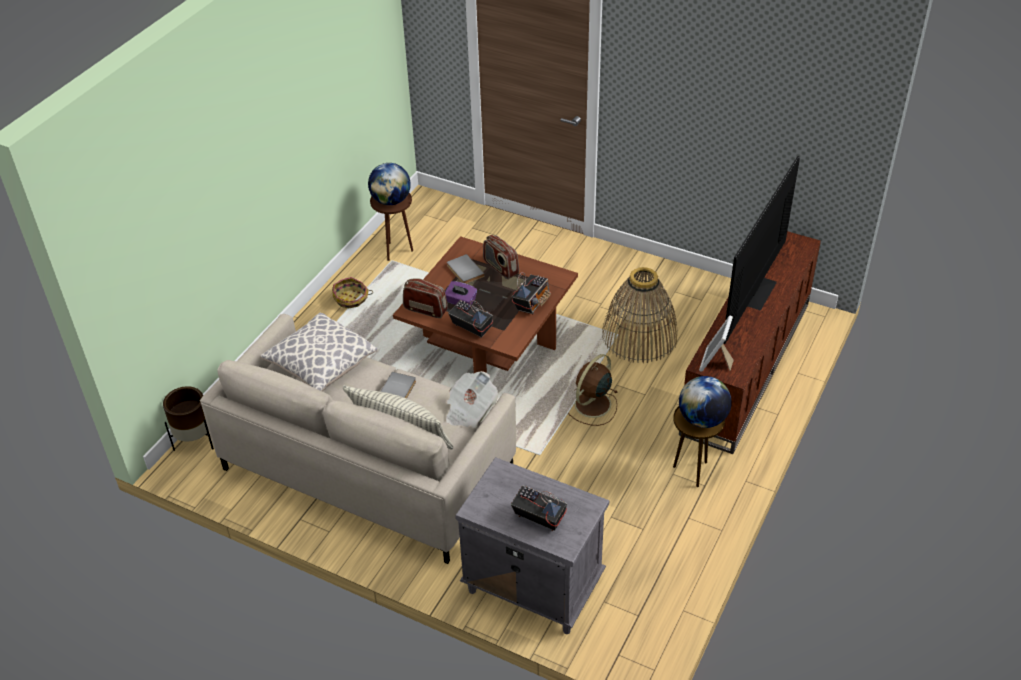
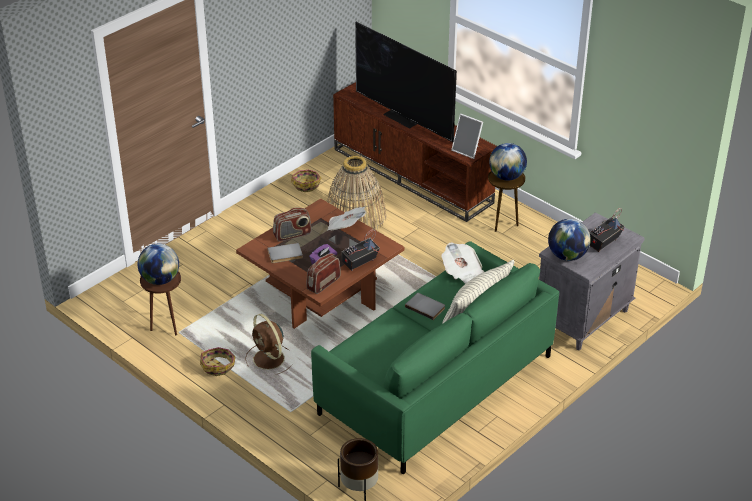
camera: 75 degrees left, 5 degrees down
(321, 365) = (375, 345): pillow -> none
(368, 466) = (434, 384): beige sofa -> green sofa
(497, 485) = (567, 256): none -> globe
(532, 303) = (345, 227): radio -> newspaper
(591, 405) = (418, 255): brown fan -> brown fan (269, 360)
(676, 285) = (306, 184): none -> basket

